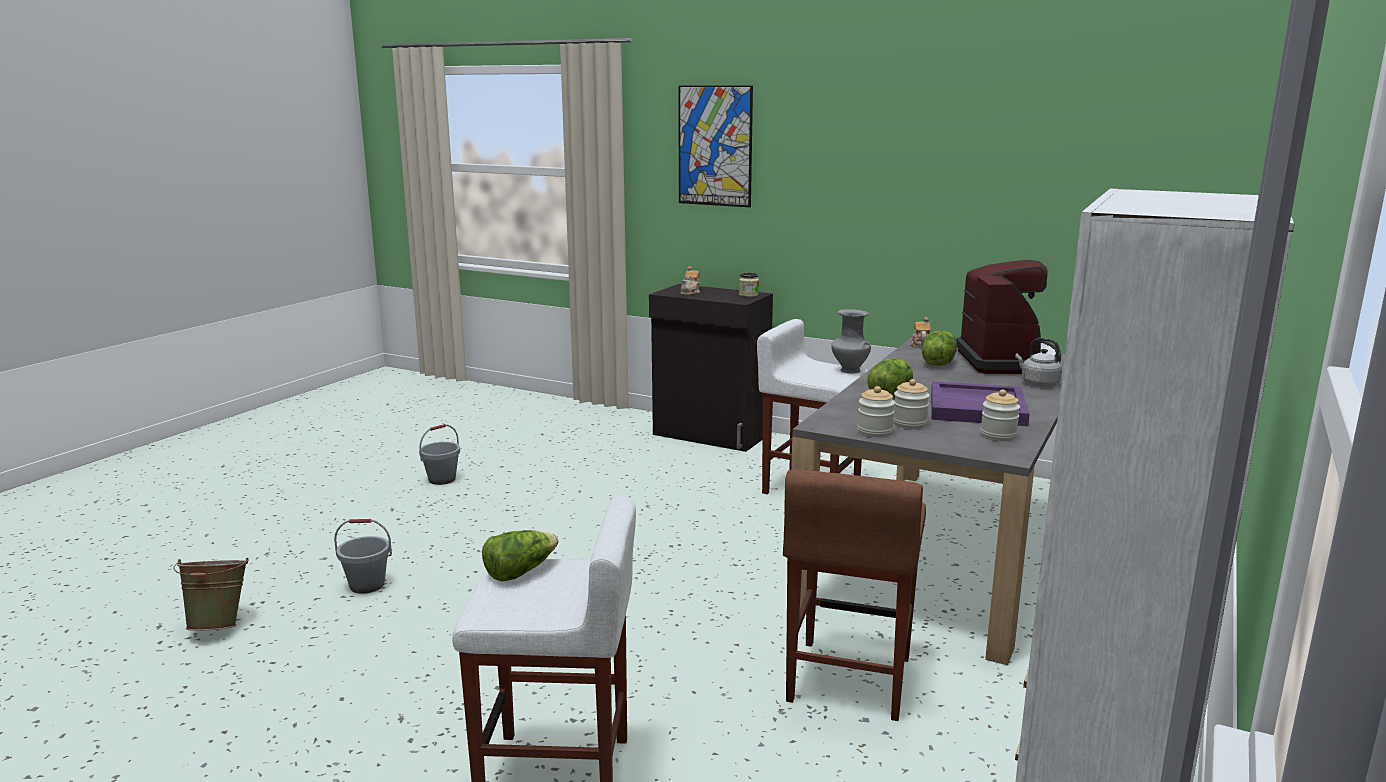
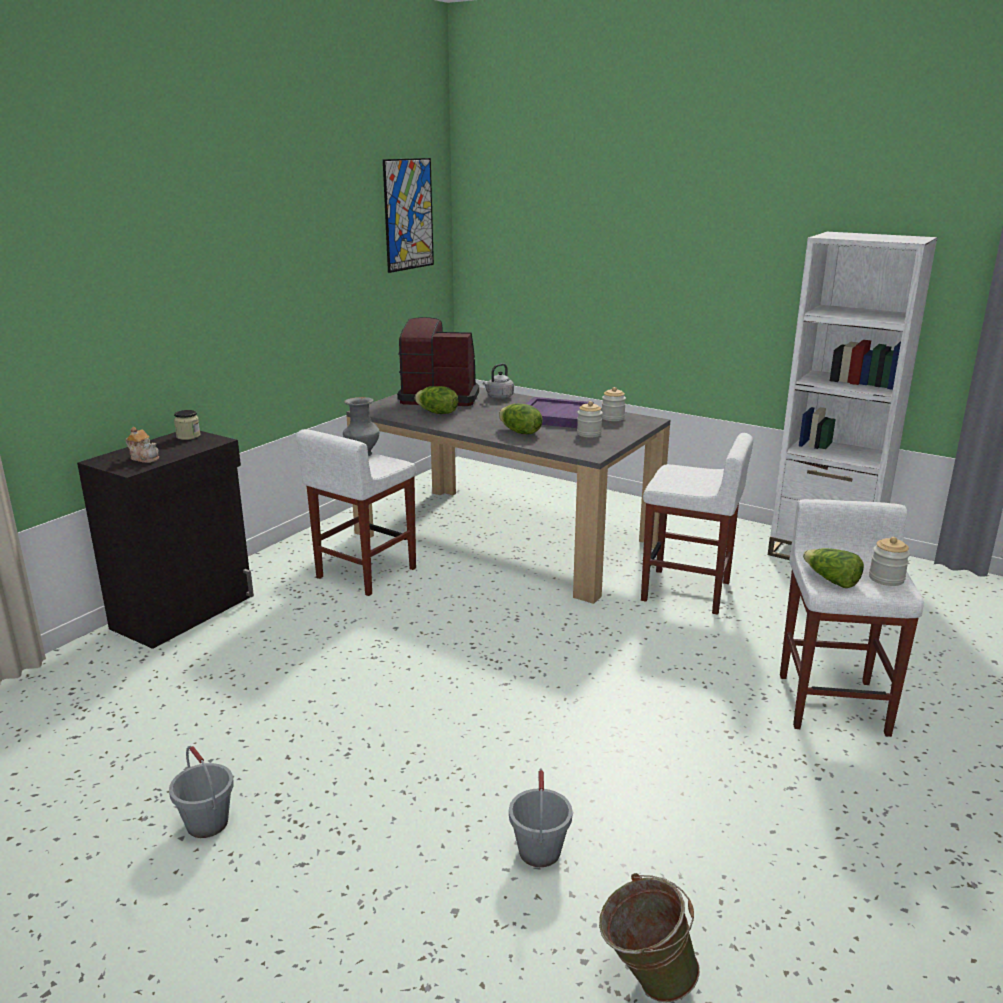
camera: 85 degrees left, 5 degrees up
(715, 146) = (82, 272): picture -> picture (408, 214)
(848, 680) = (687, 591): brown stool -> white stool
(875, 432) = (607, 443): jar -> jar (886, 579)
(920, 345) = (378, 412): teapot -> none

